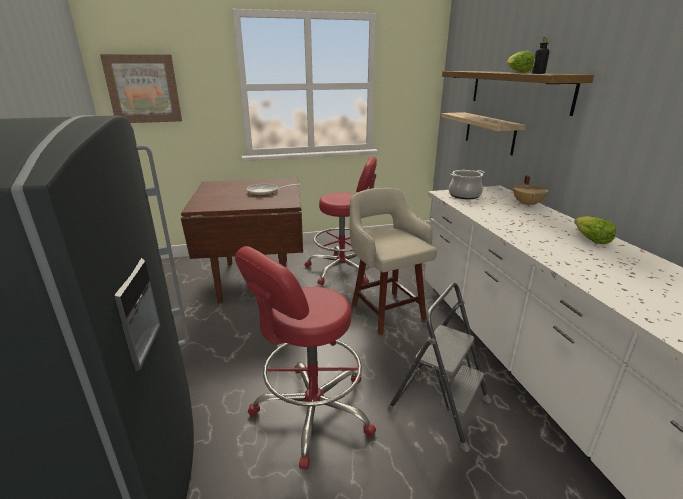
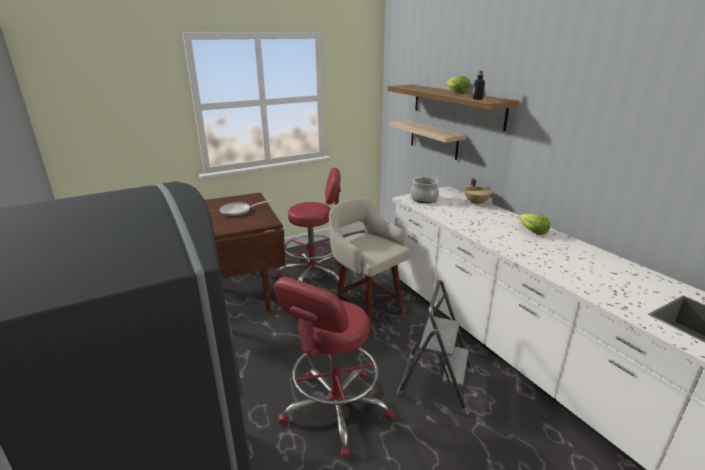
camera: 15 degrees left, 0 degrees up
(143, 89) = (92, 115): picture -> none

